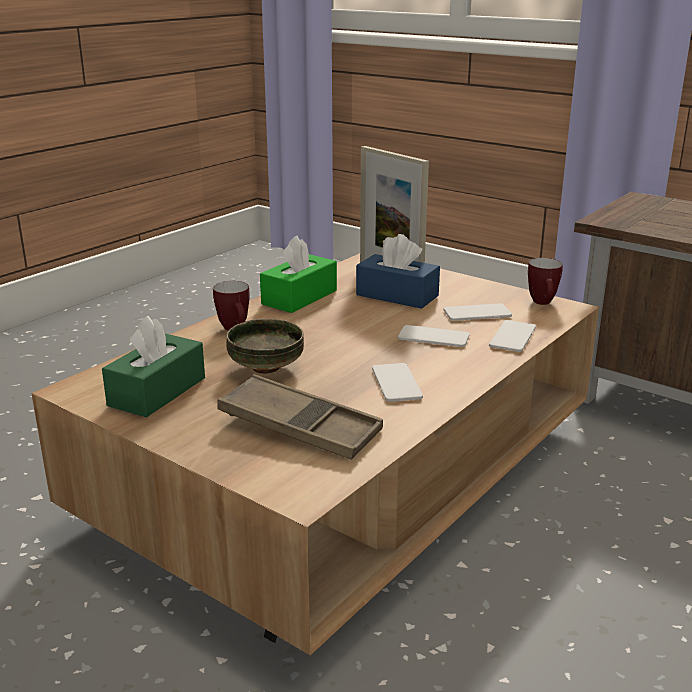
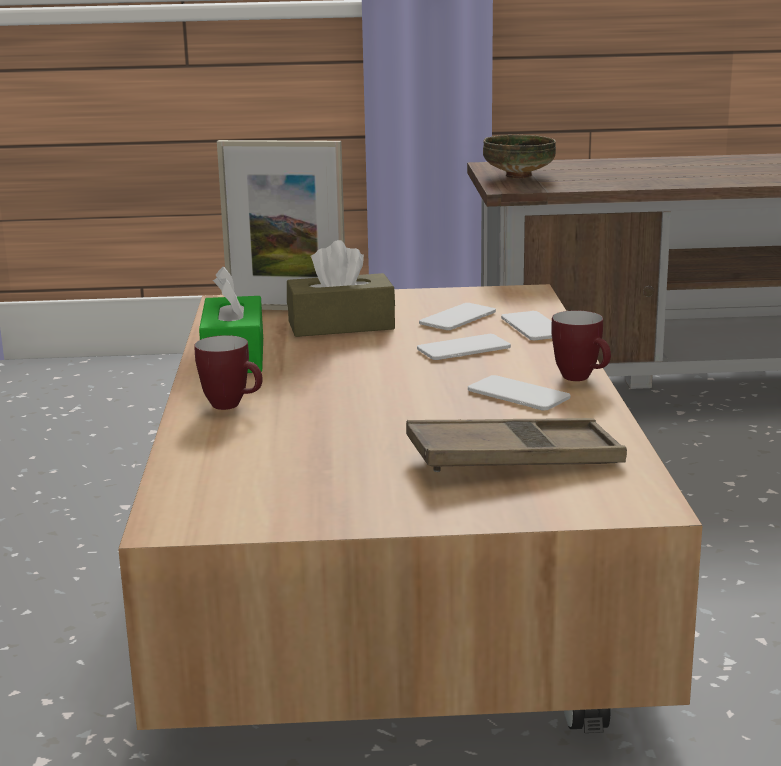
camera: 40 degrees left, 5 degrees down
(157, 391) = (286, 488): green tissue box -> none
(265, 368) = (355, 426): bowl -> bowl (517, 176)
(397, 295) = (341, 325): blue tissue box -> brown tissue box
(543, 303) = (498, 294): mug -> mug (582, 378)

